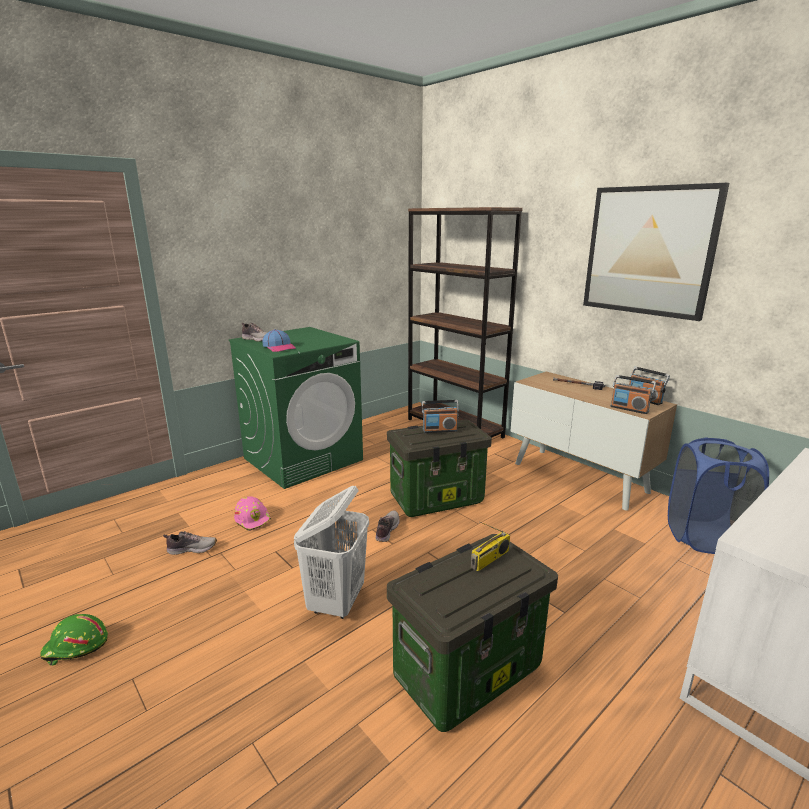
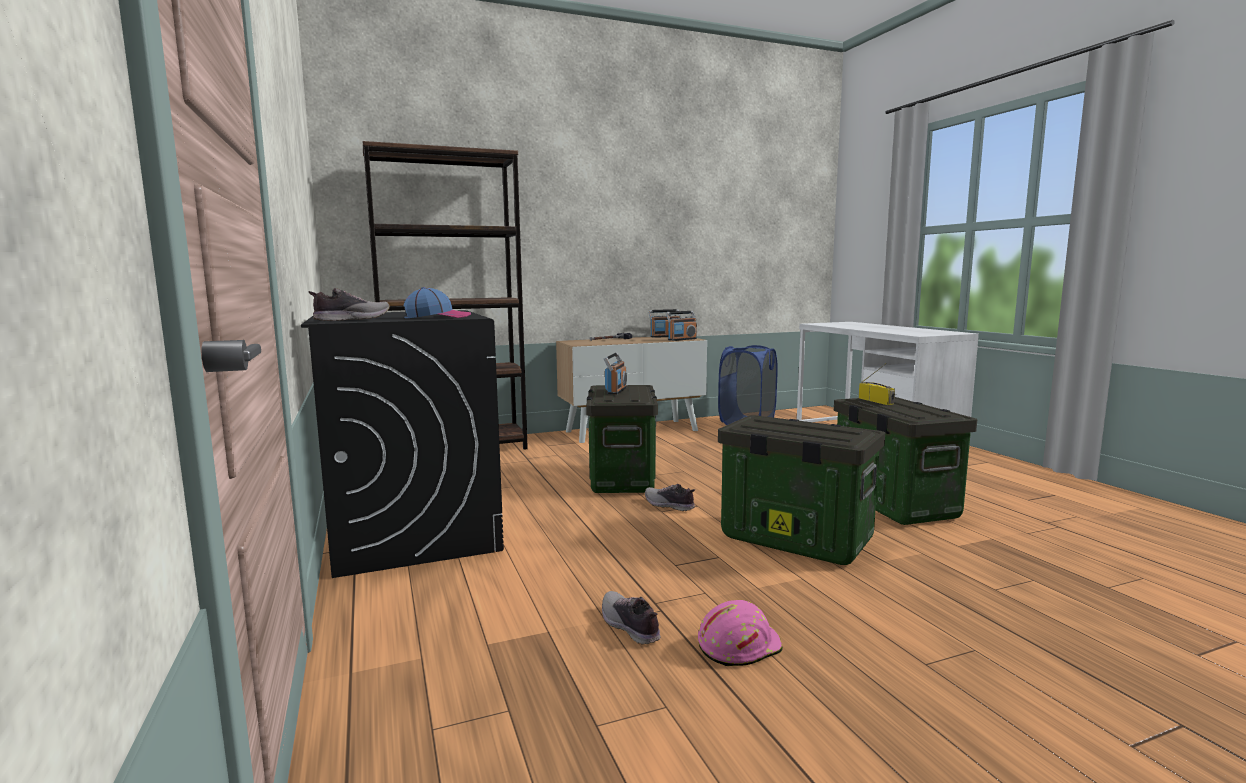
camera: 70 degrees left, 10 degrees down
(75, 647) = (867, 725): green hard hat -> none
(192, 549) = (629, 626): shoe -> shoe turned 45 degrees counterclockwise
(253, 519) = (576, 576): pink hard hat -> pink hard hat (738, 646)
(303, 459) = (414, 532): green washing machine -> black washing machine
(337, 602) = (793, 539): white laundry basket -> storage box
(649, 251) = (639, 207): picture -> none

